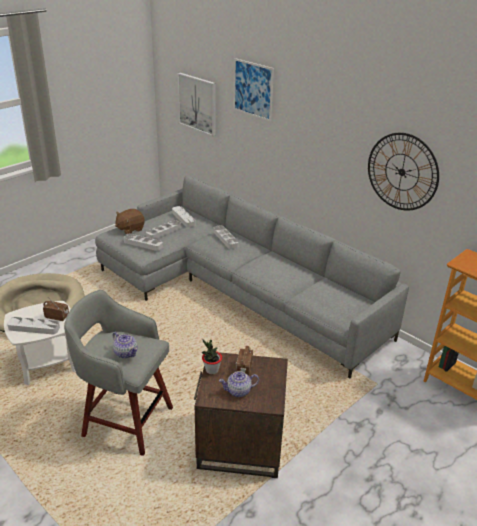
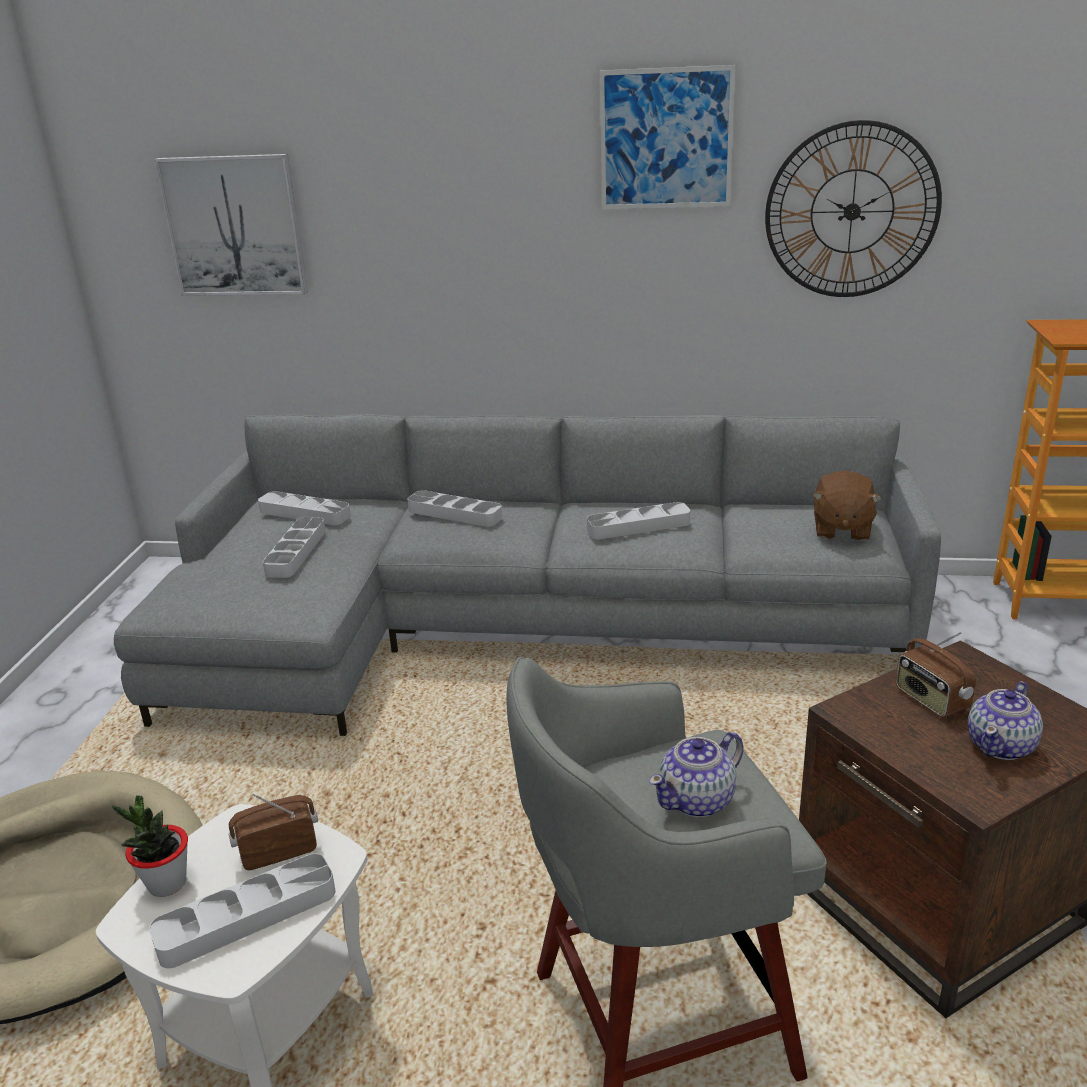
camera: 35 degrees left, 5 degrees down
(126, 353) = (698, 800): teapot -> teapot turned 135 degrees clockwise
(130, 229) = (200, 579): brown plush toy -> brown plush toy (841, 529)
(143, 244) = (280, 593): grey tray -> grey tray (638, 526)
(211, 370) = (884, 738): potted plant -> potted plant (167, 883)
(253, 89) = (413, 137): picture -> picture (666, 139)

